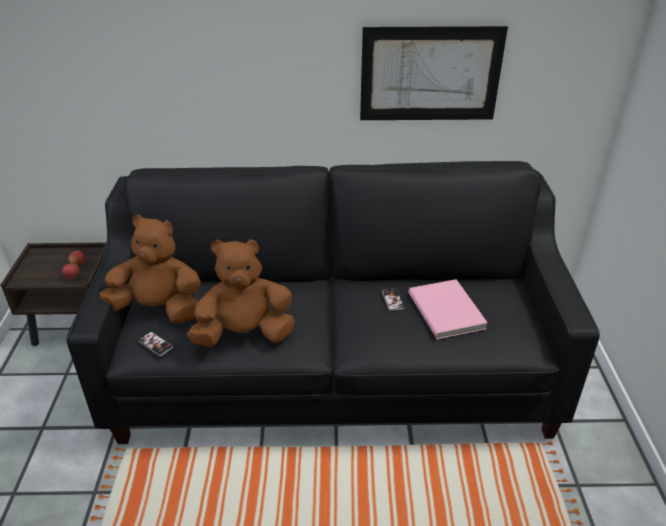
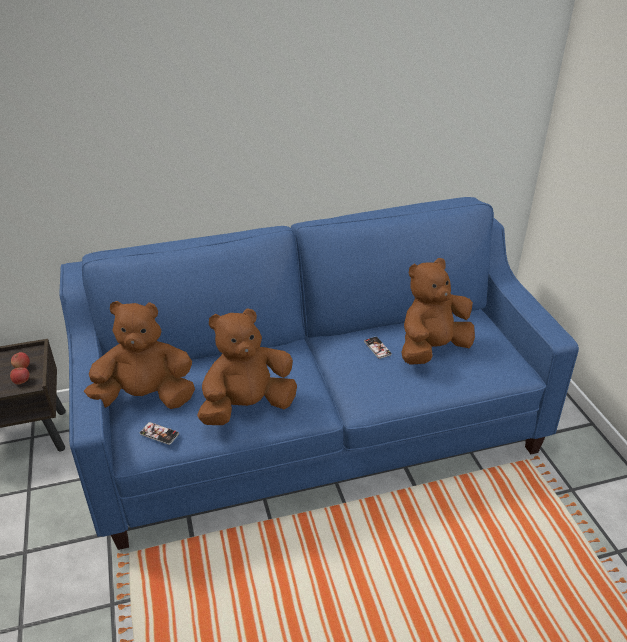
camera: 15 degrees left, 0 degrees up
(332, 368) = (312, 429): black sofa -> blue sofa
(430, 74) = (375, 122): picture -> none
(447, 310) = (432, 349): pink book -> brown plush toy

